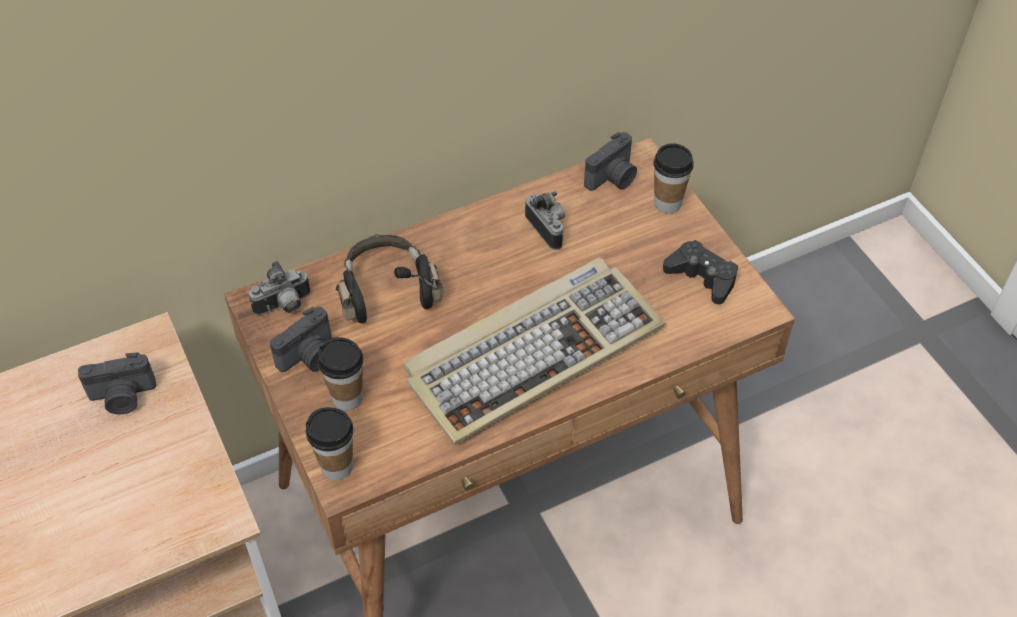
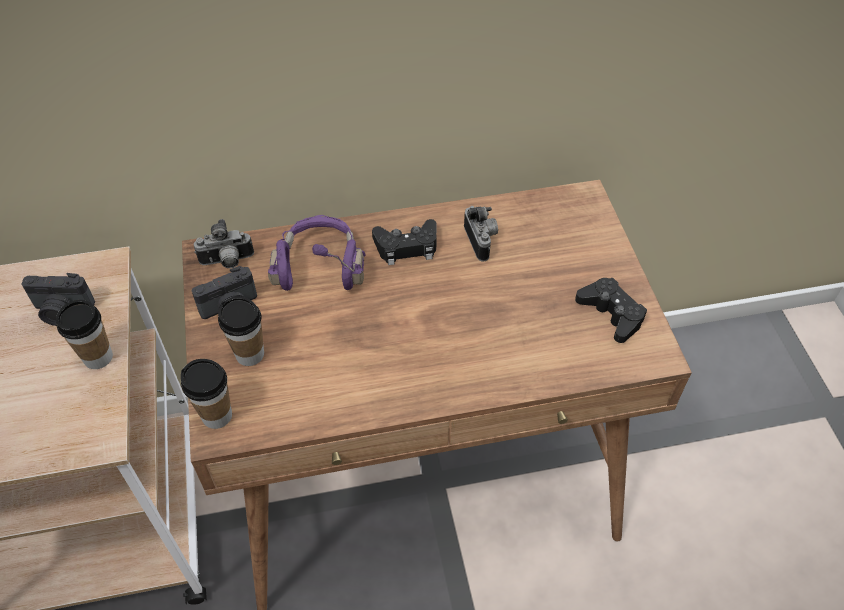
camera: 15 degrees right, 0 degrees up
(387, 290) = (320, 266): black headphones -> purple headphones
(472, 250) = (407, 247): none -> black game controller
(533, 351) = (431, 349): keyboard -> none
(613, 178) = (554, 208): camera -> none
(667, 203) = (598, 240): cup -> cup (98, 357)

